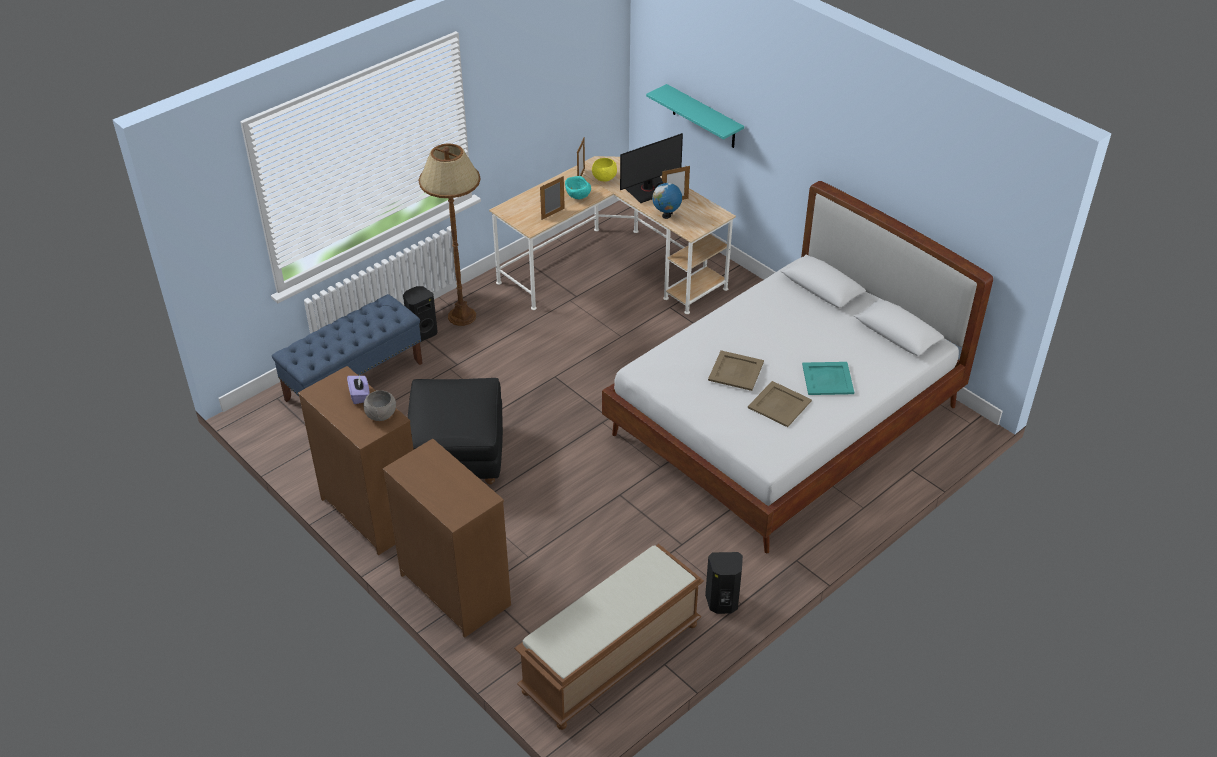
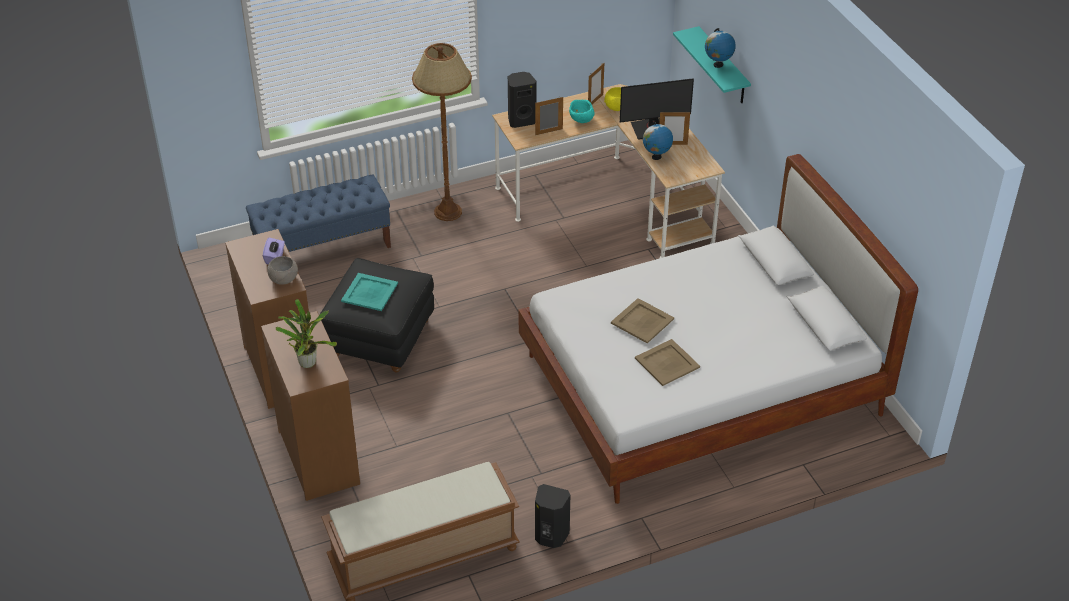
camera: 20 degrees right, 0 degrees up
(421, 333) = (404, 219): black speaker -> black speaker (521, 120)
(451, 491) = (307, 361): none -> potted plant
(705, 115) = (718, 65): none -> globe
(828, 378) = (728, 350): turquoise tray -> turquoise tray (370, 292)

